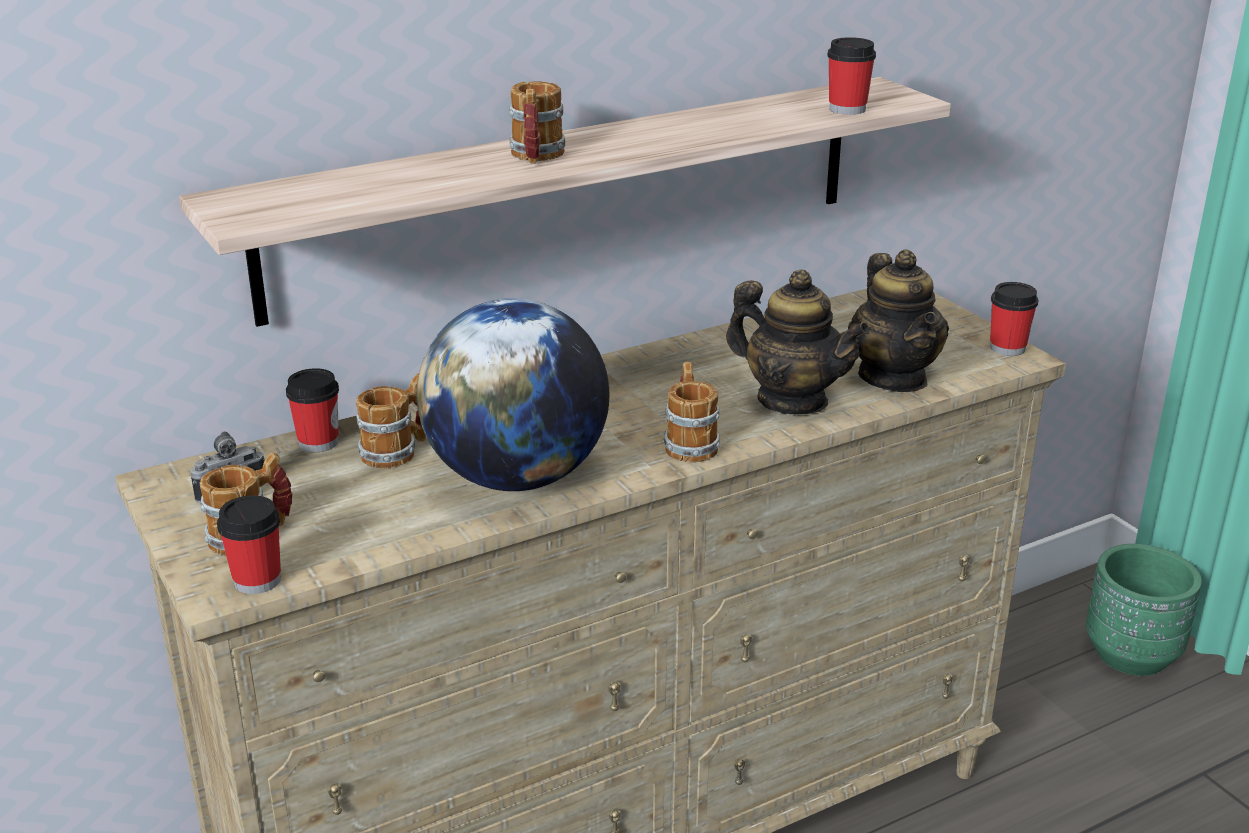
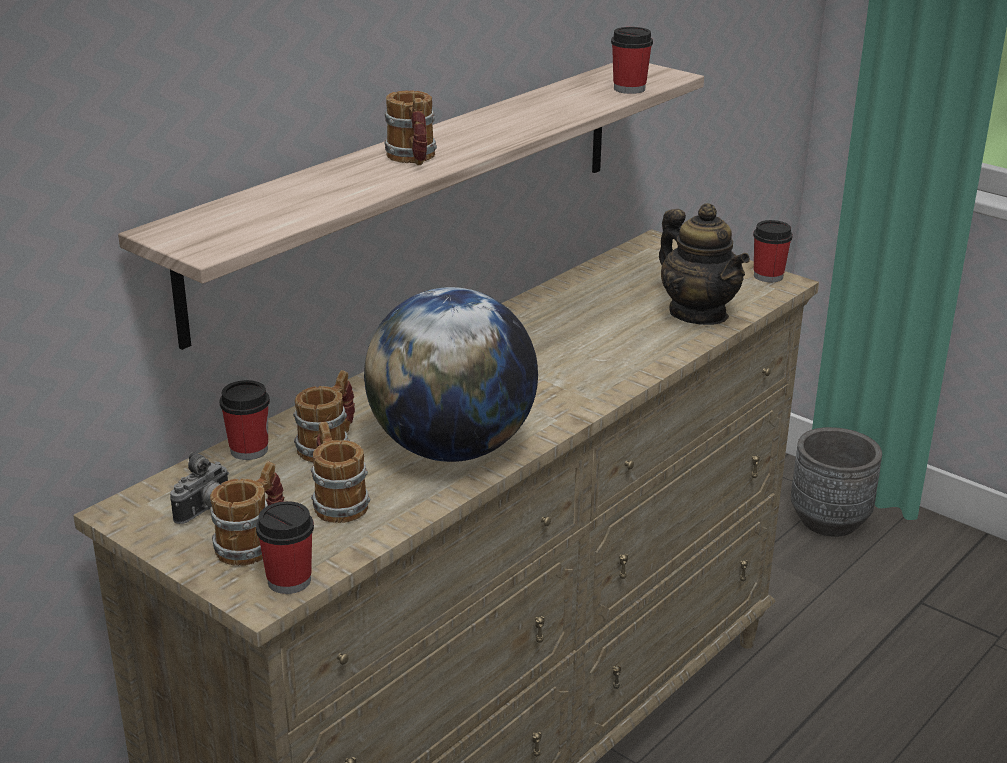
camera: 20 degrees left, 0 degrees up
(689, 443) = (575, 394): mug -> mug (337, 502)
(792, 400) = (632, 345): teapot -> none
(1131, 654) = (828, 520): green planter -> grey planter

